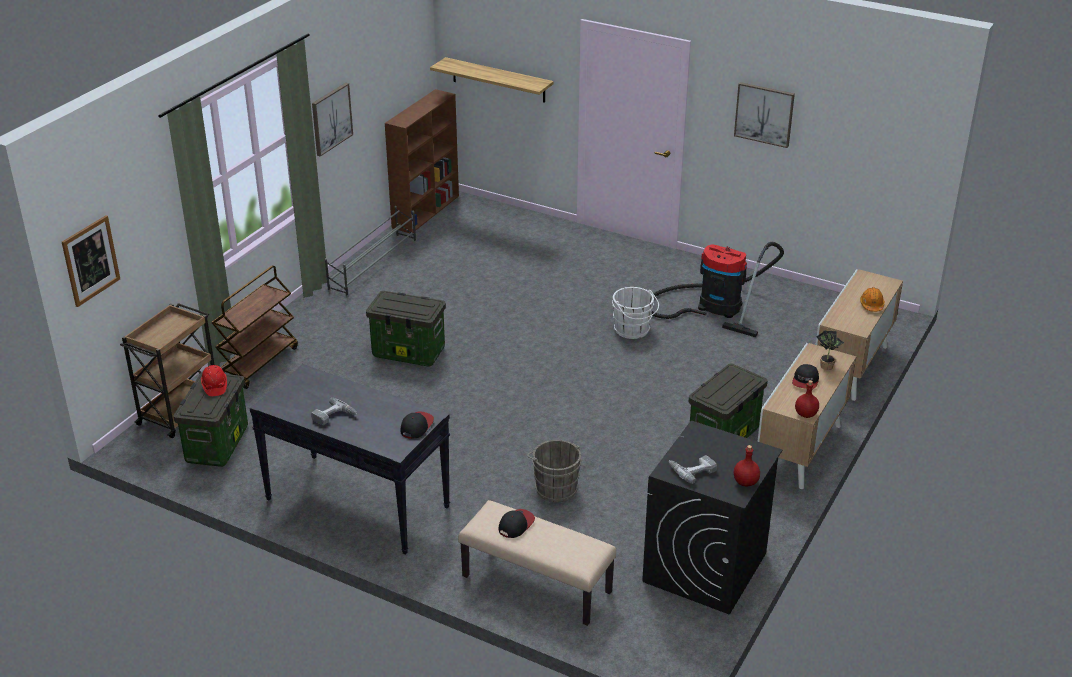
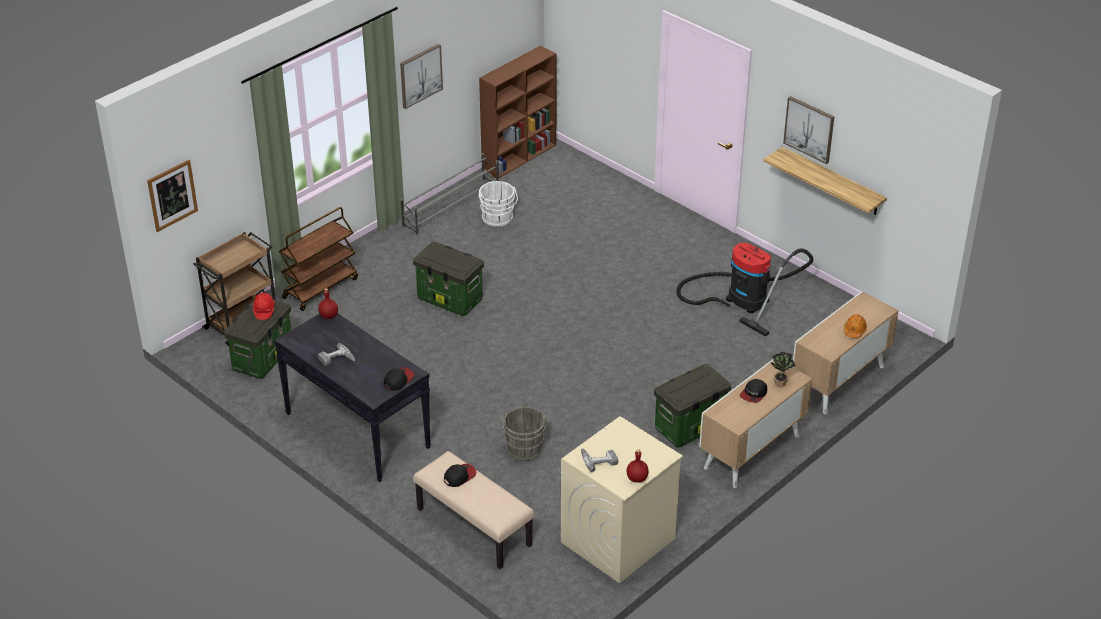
camera: 15 degrees right, 5 degrees up
(498, 80) = (594, 48): shelf -> shelf (832, 182)
(633, 330) = (656, 311): white bucket -> white bucket (497, 219)
(704, 568) = (617, 540): black washing machine -> beige washing machine
(806, 414) = (737, 425): red bottle -> red bottle (329, 316)

